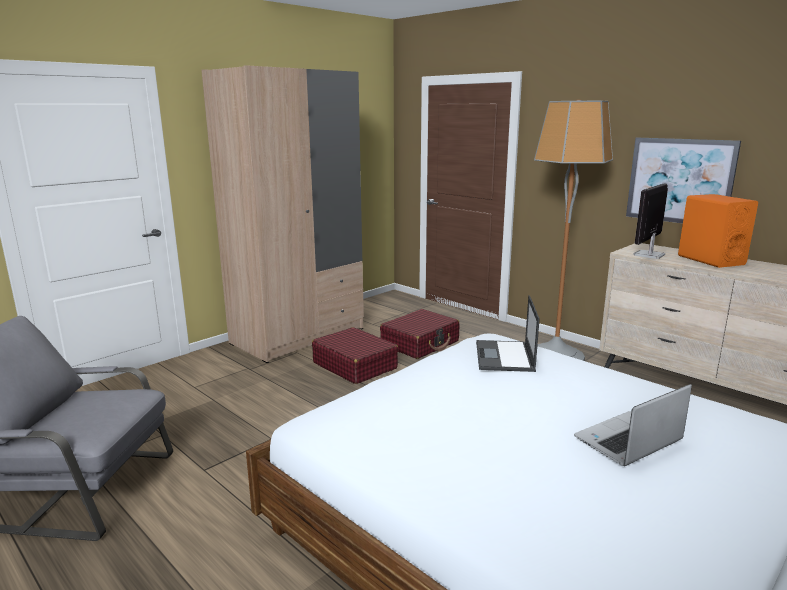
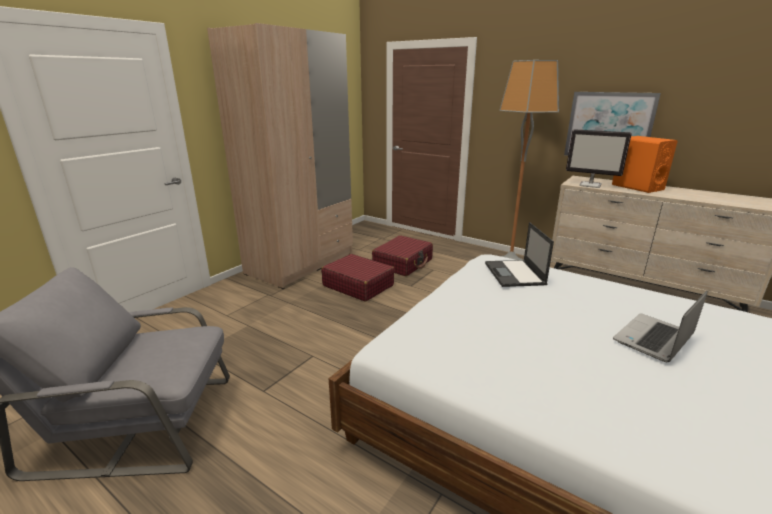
camera: 10 degrees left, 5 degrees up
(649, 255) = (590, 185): monitor -> monitor turned 90 degrees counterclockwise

